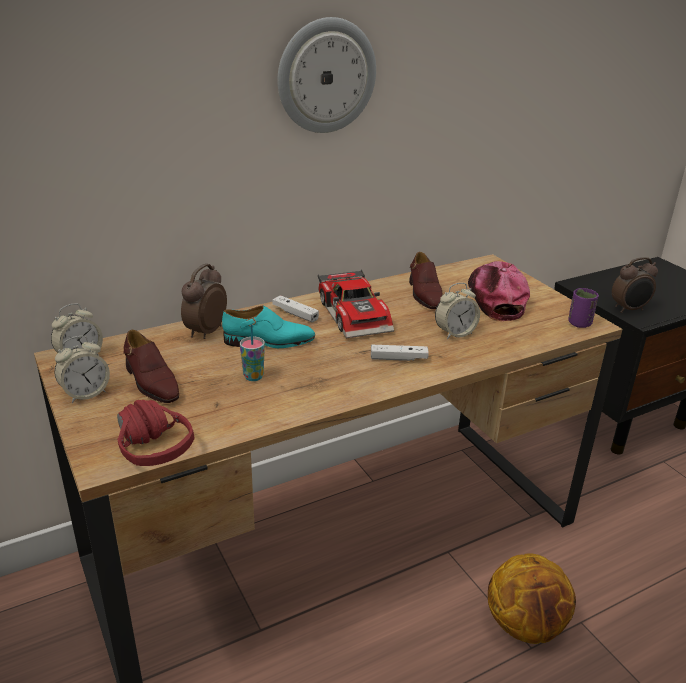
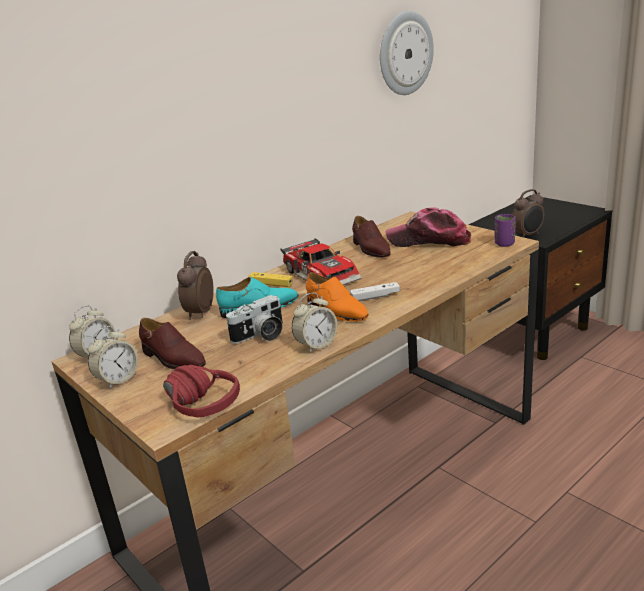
camera: 10 degrees left, 5 degrees down
(253, 377) = (260, 335): cup -> camera
(295, 314) = (271, 284): white game controller -> yellow game controller
(326, 76) = (259, 77): wall clock -> wall clock (405, 53)
(348, 366) = (336, 311): none -> orange shoe
(455, 333) = (411, 270): alarm clock -> alarm clock (316, 345)
(495, 298) = (429, 240): cap -> cap turned 60 degrees counterclockwise
(526, 625) = (524, 506): basketball -> none

